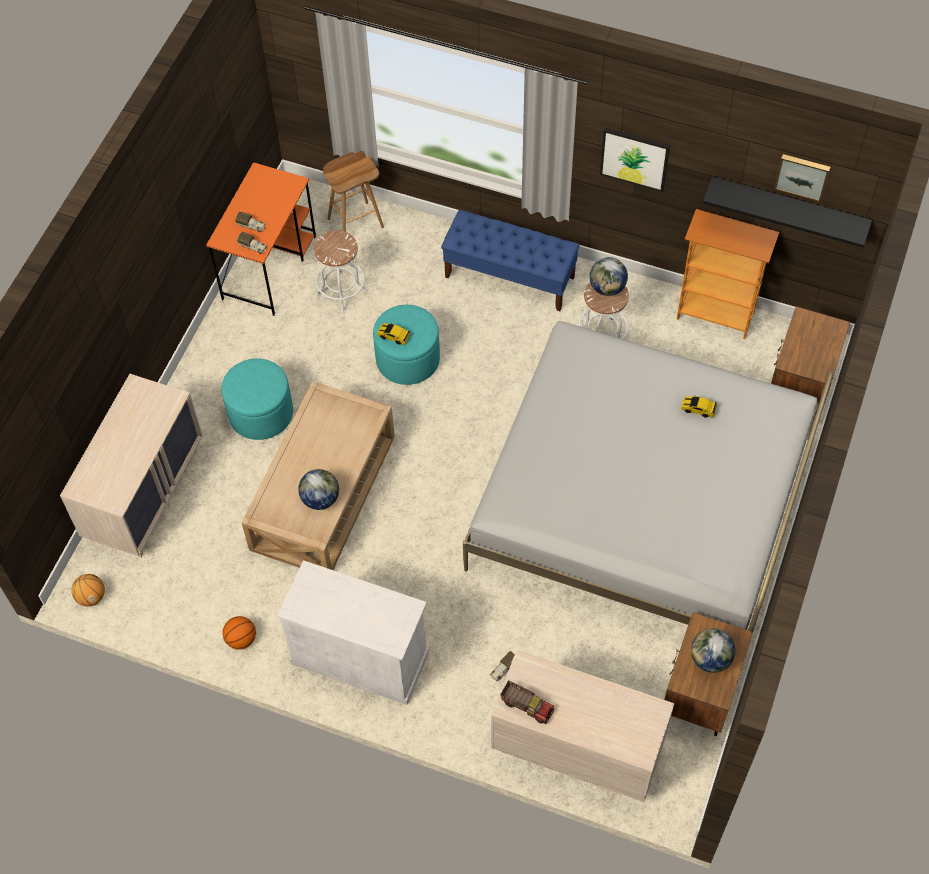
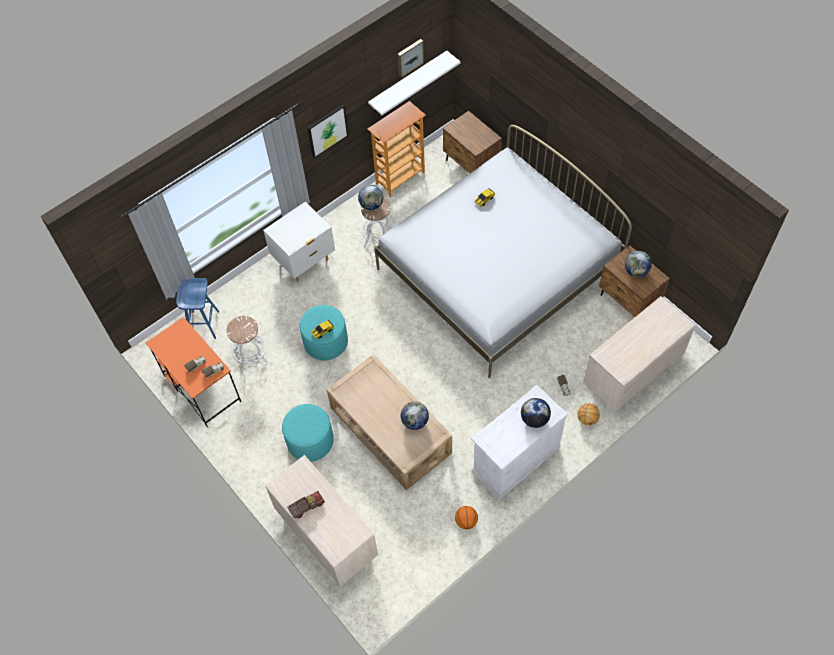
camera: 60 degrees left, 0 degrees up
(91, 596) = (383, 601): basketball -> basketball (587, 419)
(356, 222) = (203, 324): brown stool -> blue stool
(371, 622) = (534, 419): none -> globe
(510, 277) = (304, 262): blue bench -> white nightstand
(527, 705) = (627, 365): toy truck -> toy truck (306, 507)
(788, 207) = (408, 82): black shelf -> white shelf

